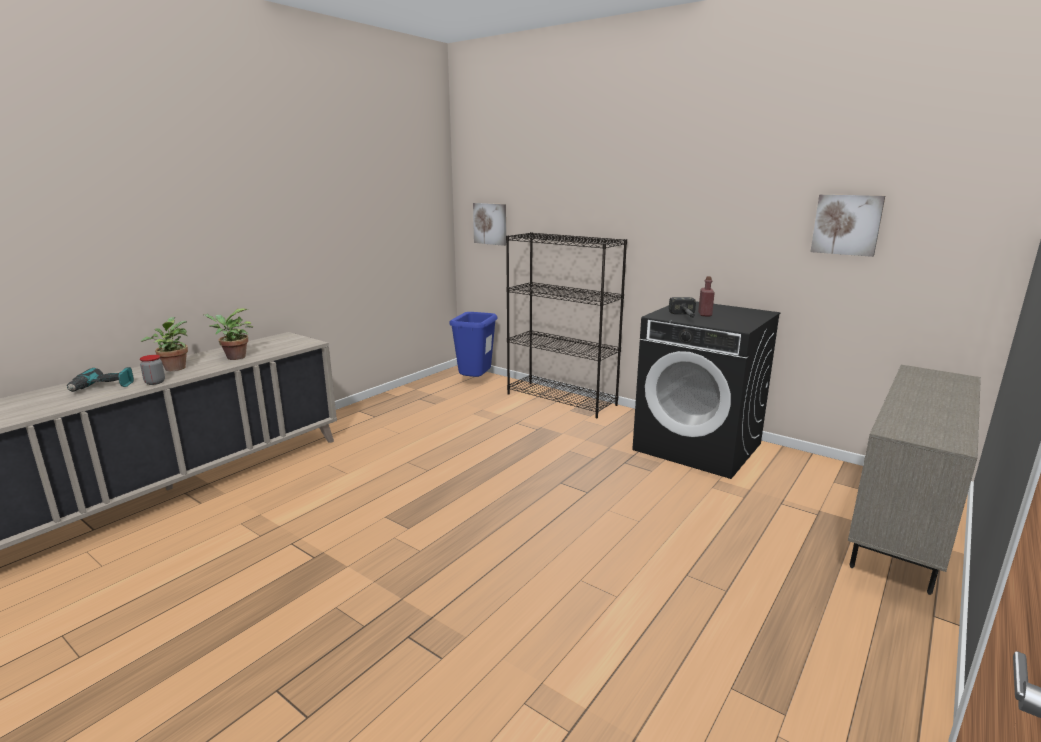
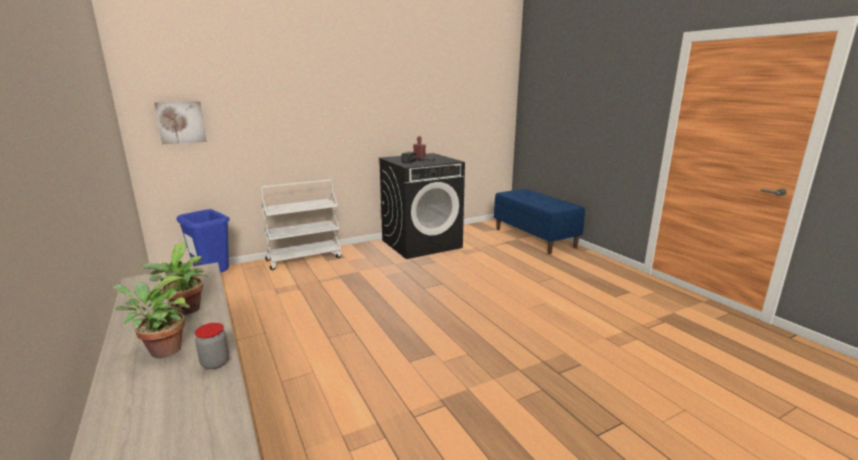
camera: 65 degrees left, 0 degrees up
(103, 387) = (172, 409): power drill -> none
(562, 399) = (304, 258): black bookcase -> white cart
(846, 224) = (455, 100): picture -> none
(898, 540) = (535, 238): beige cabinet -> blue bench

